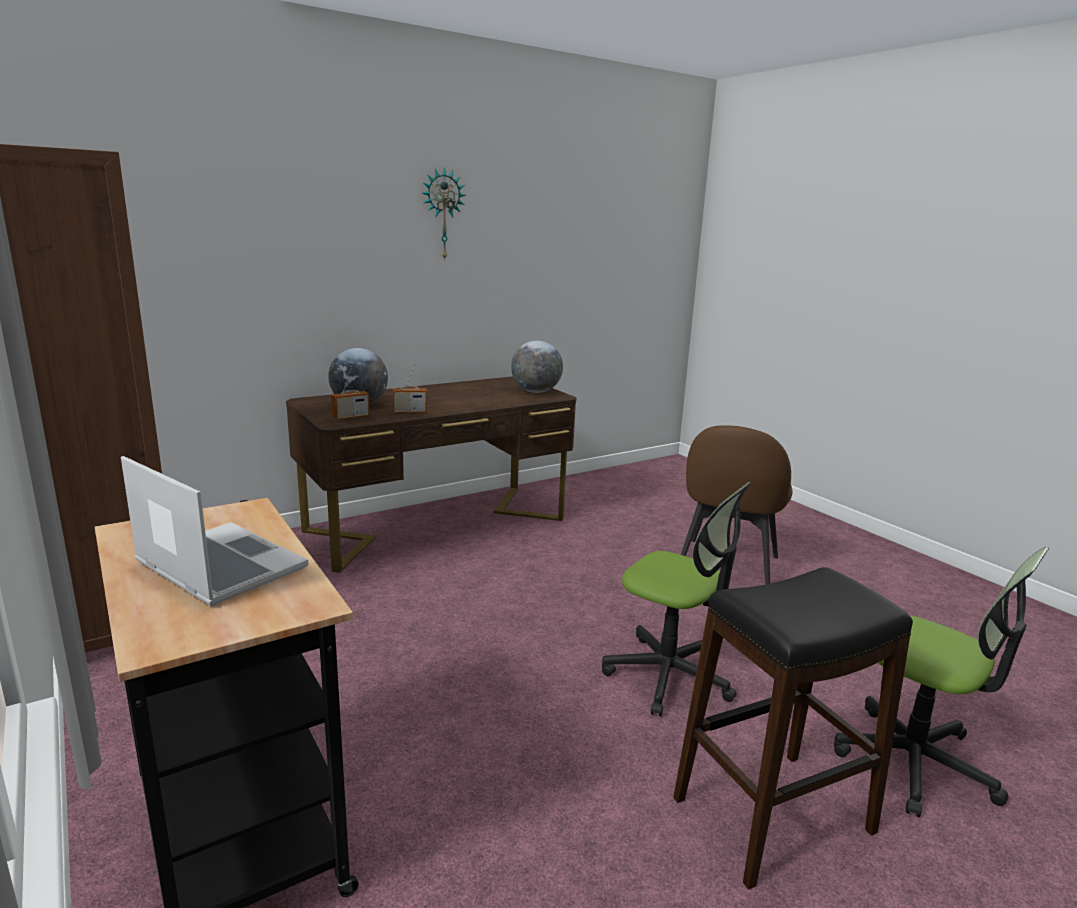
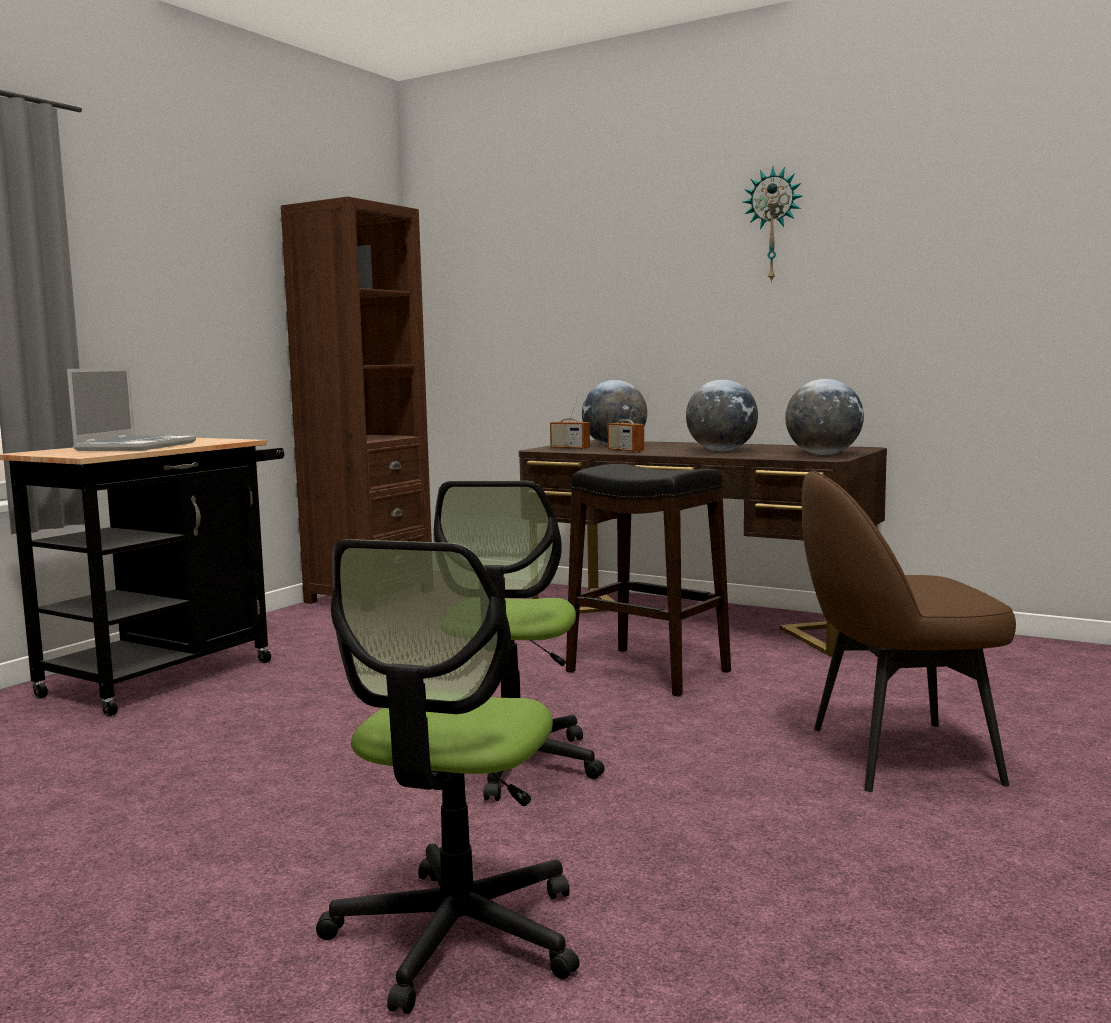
camera: 65 degrees right, 10 degrees down
(465, 398) = (721, 451): none -> globe
(772, 816) = (273, 847): black stool -> black stool (647, 671)

